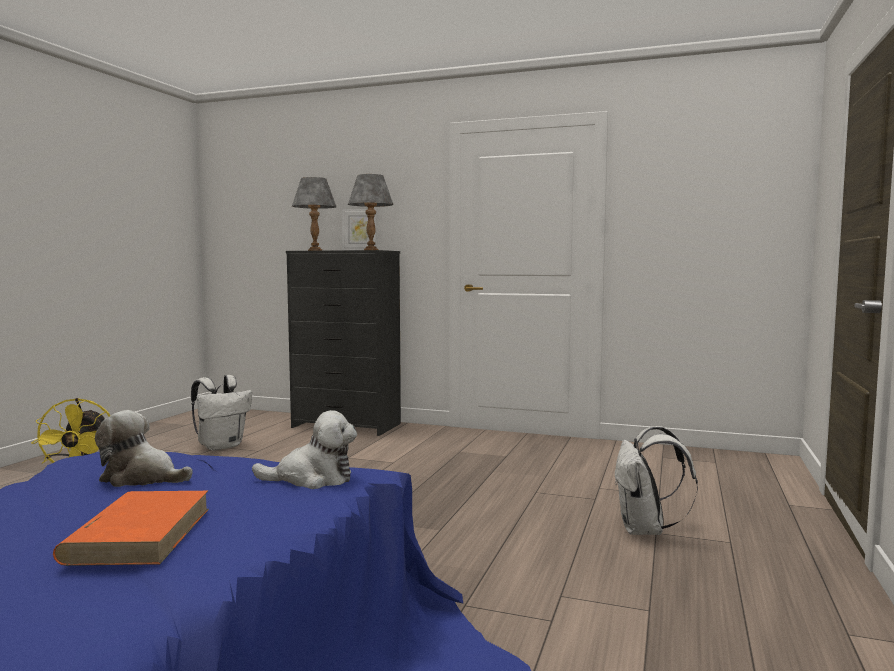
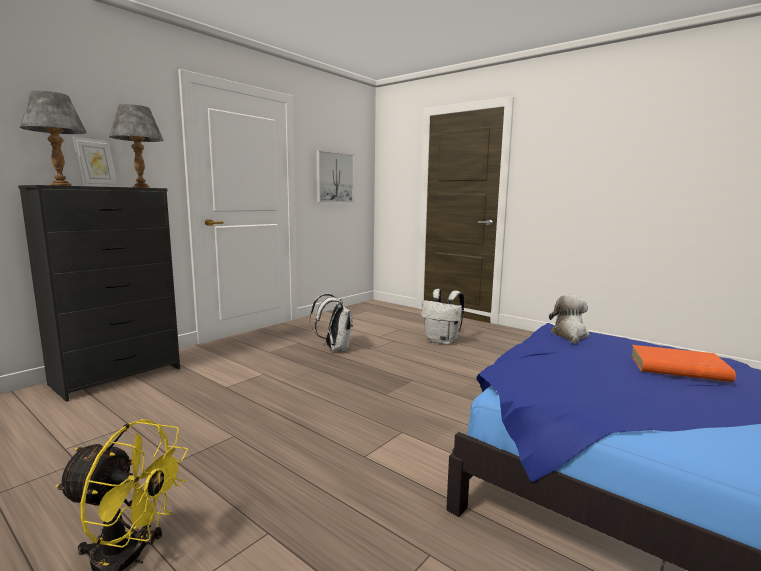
camera: 70 degrees left, 5 degrees up
(142, 478) = (568, 371): plush toy -> none
(221, 446) = (68, 446): white backpack -> white backpack (335, 349)
(694, 223) = (334, 177): none -> picture

